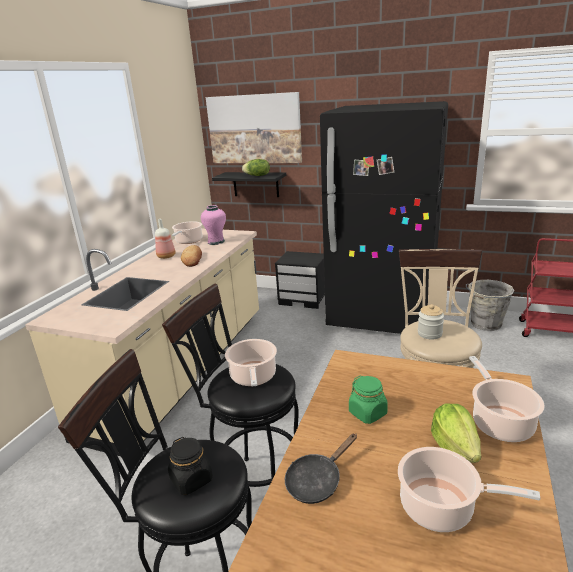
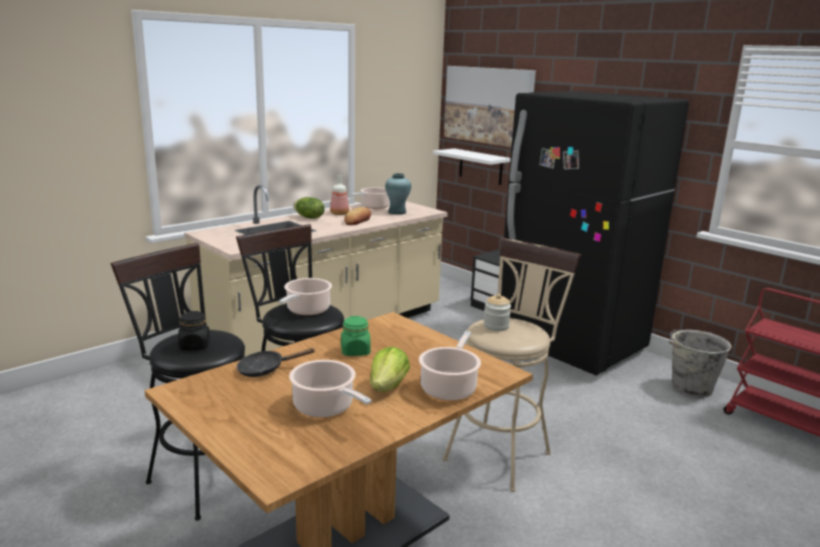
camera: 25 degrees right, 5 degrees down
(216, 242) = (397, 212): pink vase -> turquoise vase
(255, 184) = (480, 166): black shelf -> white shelf
(257, 176) = (476, 156): lettuce -> lettuce (308, 217)

